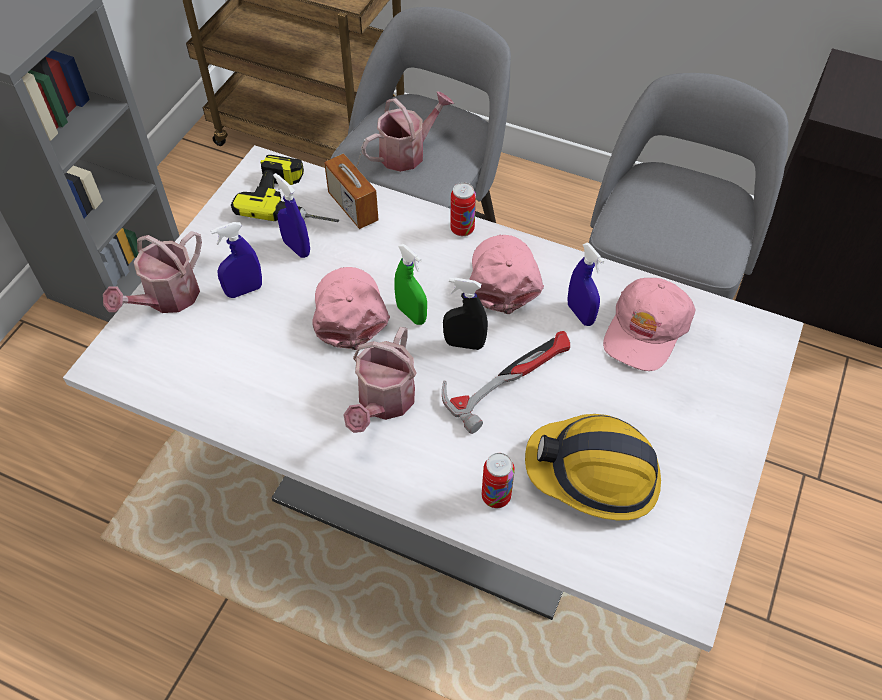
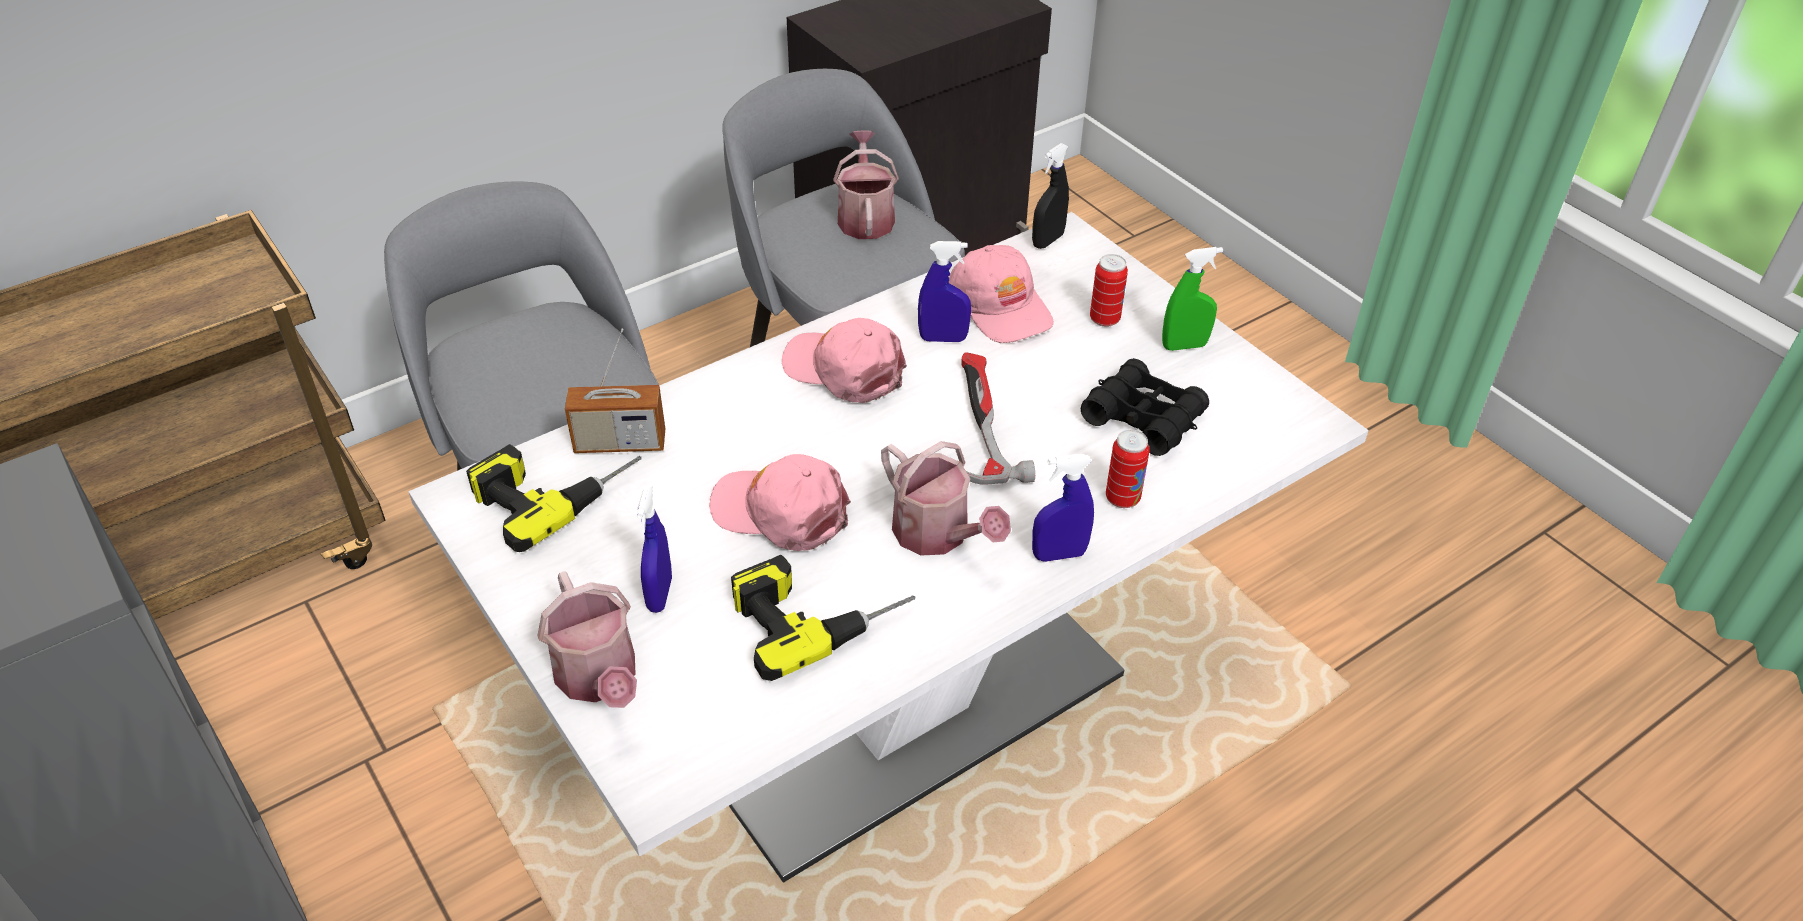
camera: 60 degrees left, 10 degrees down
(276, 372) = (817, 612): none -> power drill
(296, 248) = (636, 519): blue spray bottle -> blue spray bottle (1059, 554)
(407, 152) = (547, 380): watering can -> watering can (865, 217)
(411, 314) = (832, 461): green spray bottle -> green spray bottle (1184, 345)
(462, 229) = (746, 370): can -> can (1104, 319)
(464, 344) = (910, 438): black spray bottle -> black spray bottle (1048, 240)
(594, 474) = (1143, 418): hard hat -> black binoculars

